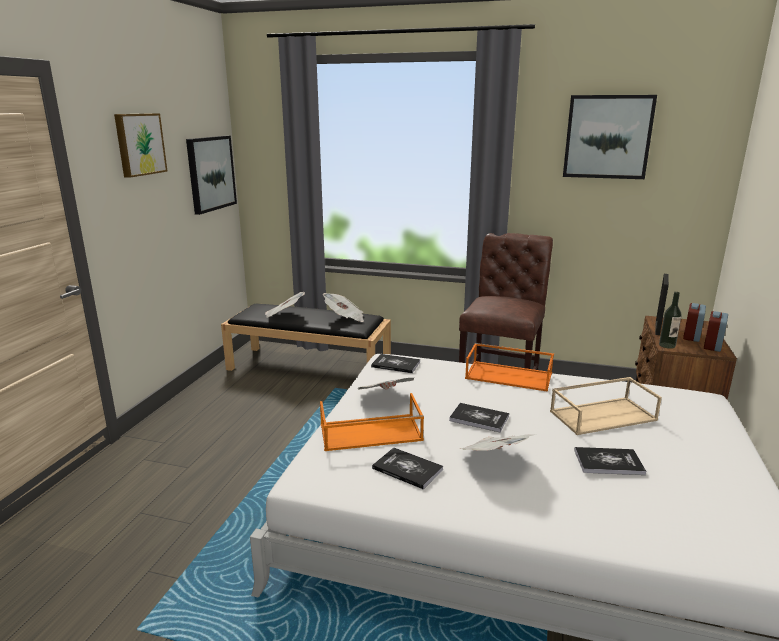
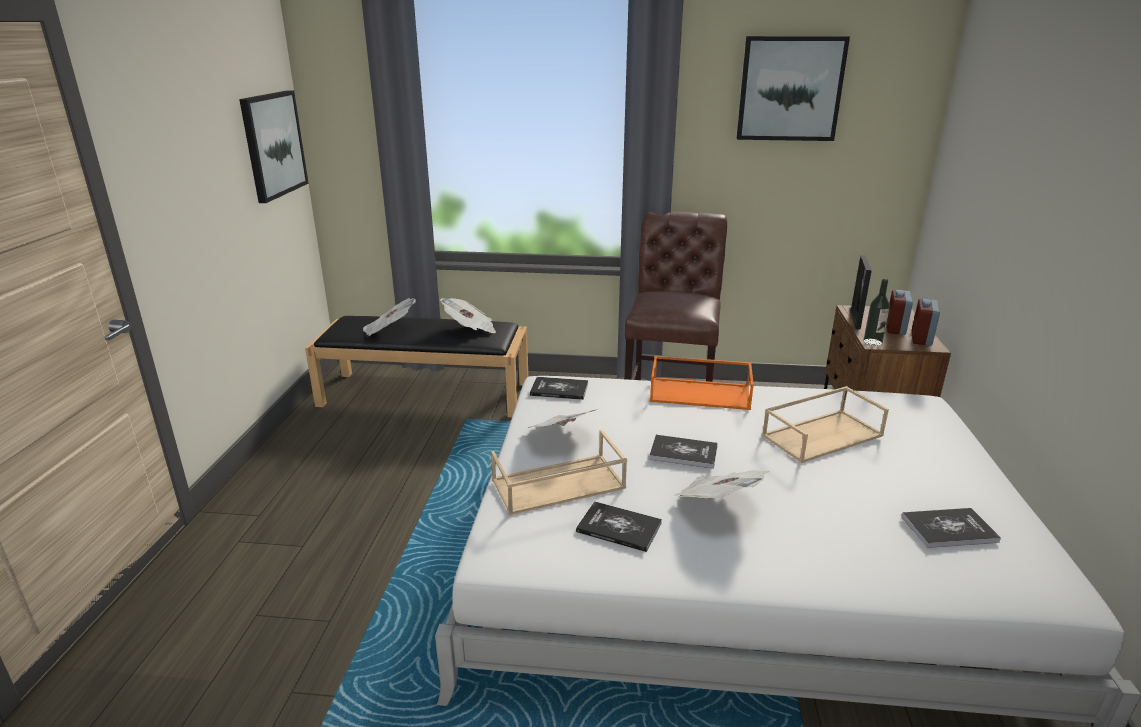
camera: 10 degrees left, 5 degrees up
(139, 144) = (182, 111): picture -> none
(369, 433) = (557, 485): orange tray -> beige tray
(608, 462) = (846, 494): book -> book (949, 529)

